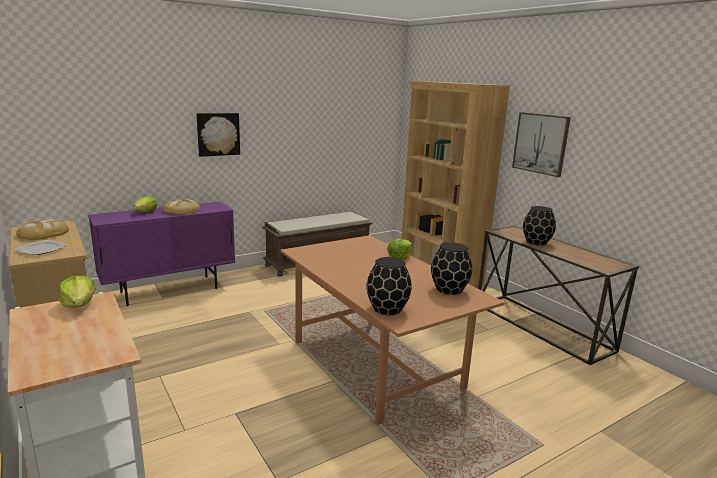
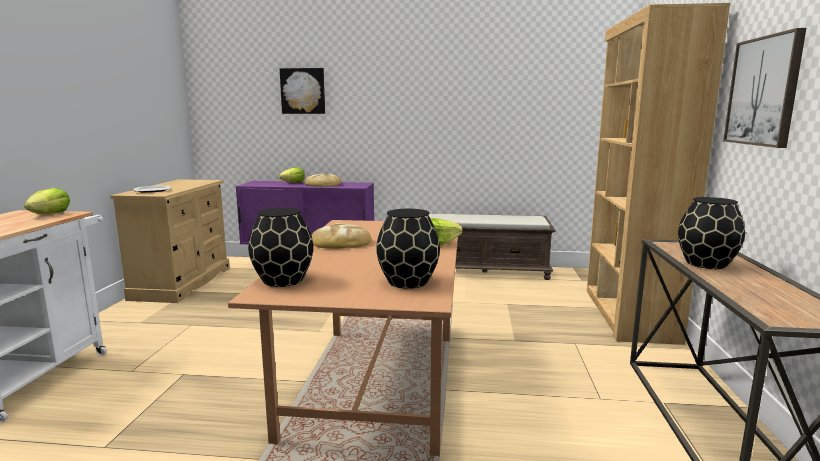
camera: 40 degrees right, 5 degrees down
(42, 233) = (181, 183): bread -> bread (340, 242)
(218, 134) = (376, 110): picture -> picture (303, 91)

